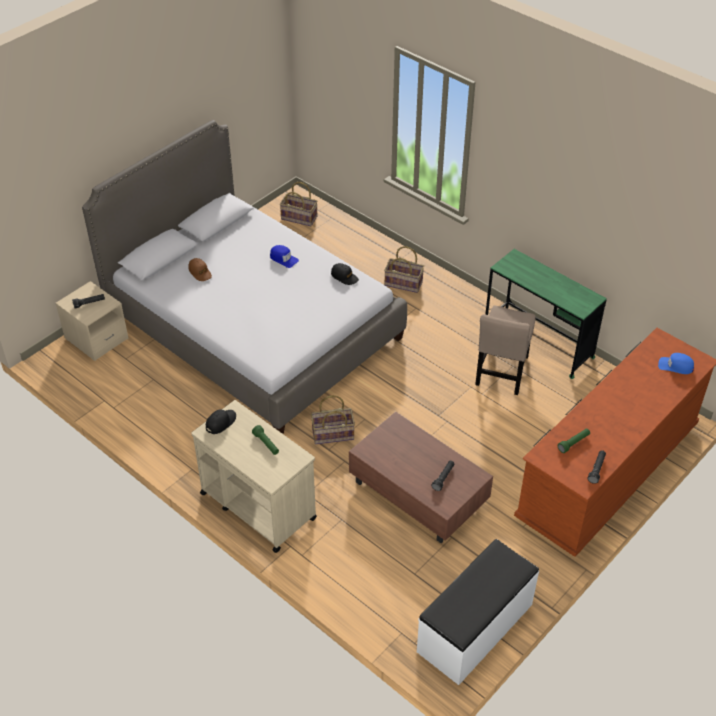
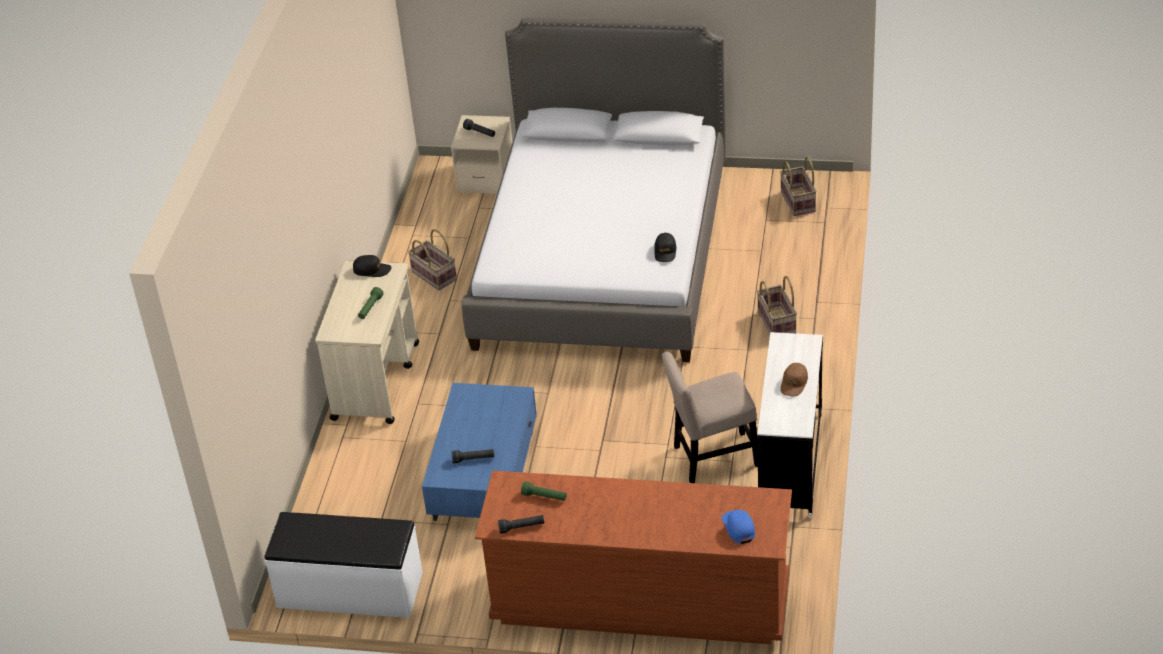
camera: 60 degrees right, 5 degrees down
(200, 272) = (573, 164): brown cap -> brown cap (794, 383)
(283, 259) = (649, 201): blue cap -> none
(333, 434) = (506, 382): basket -> basket (433, 276)
(417, 491) = (485, 474): brown coffee table -> blue coffee table
(538, 342) = (790, 464): green desk -> white desk

